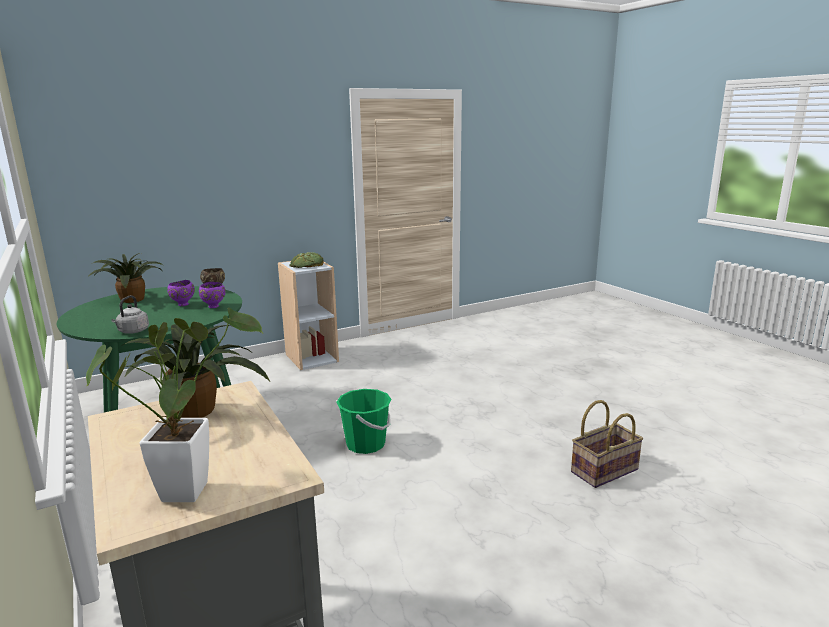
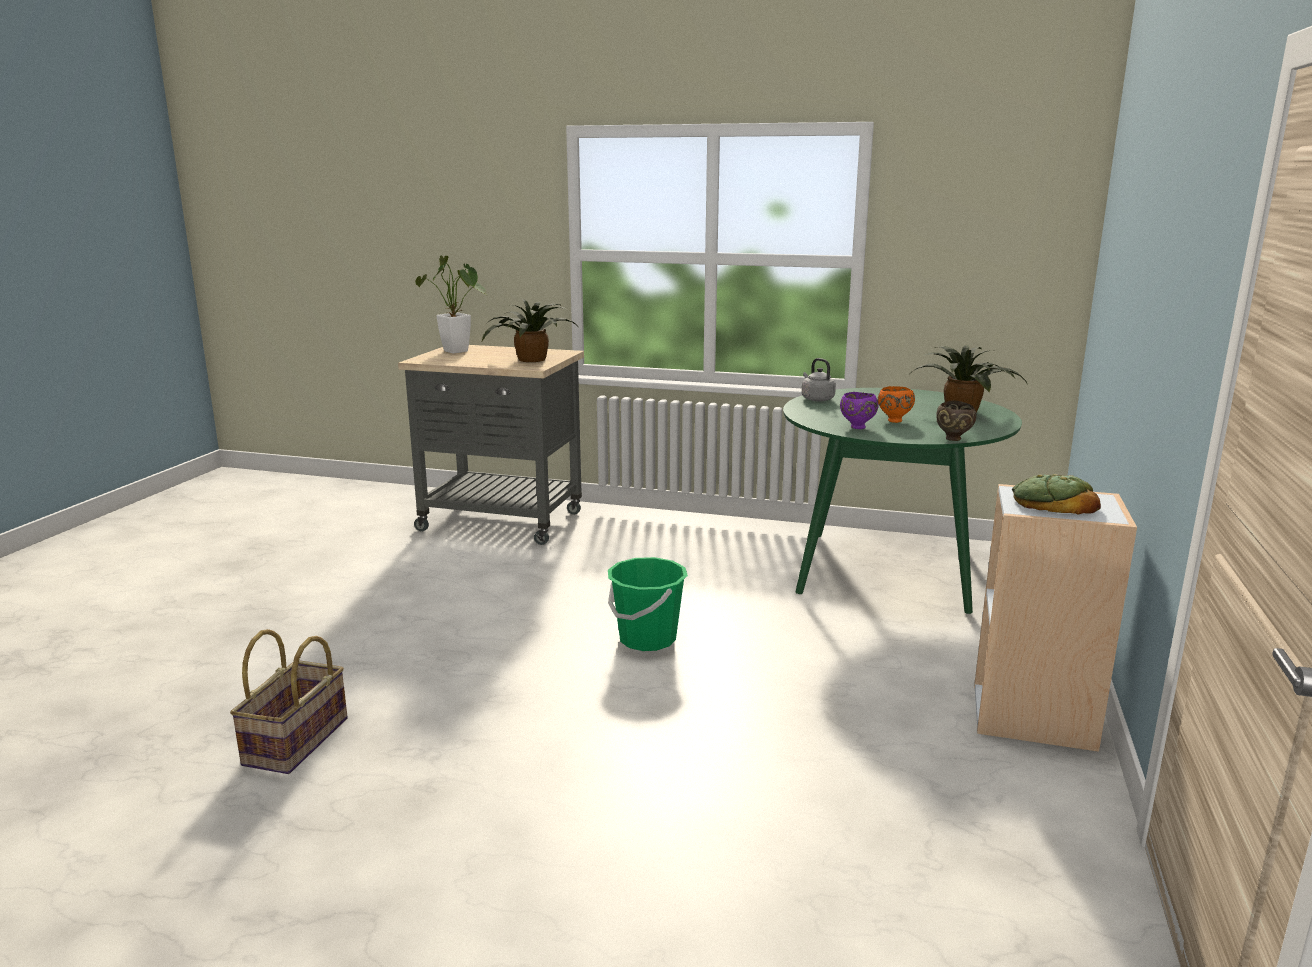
camera: 135 degrees right, 0 degrees up
(183, 305) = (894, 420): purple bowl -> orange bowl

